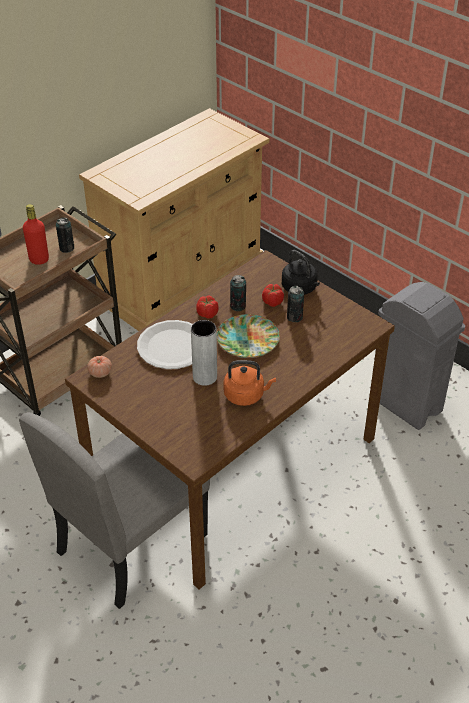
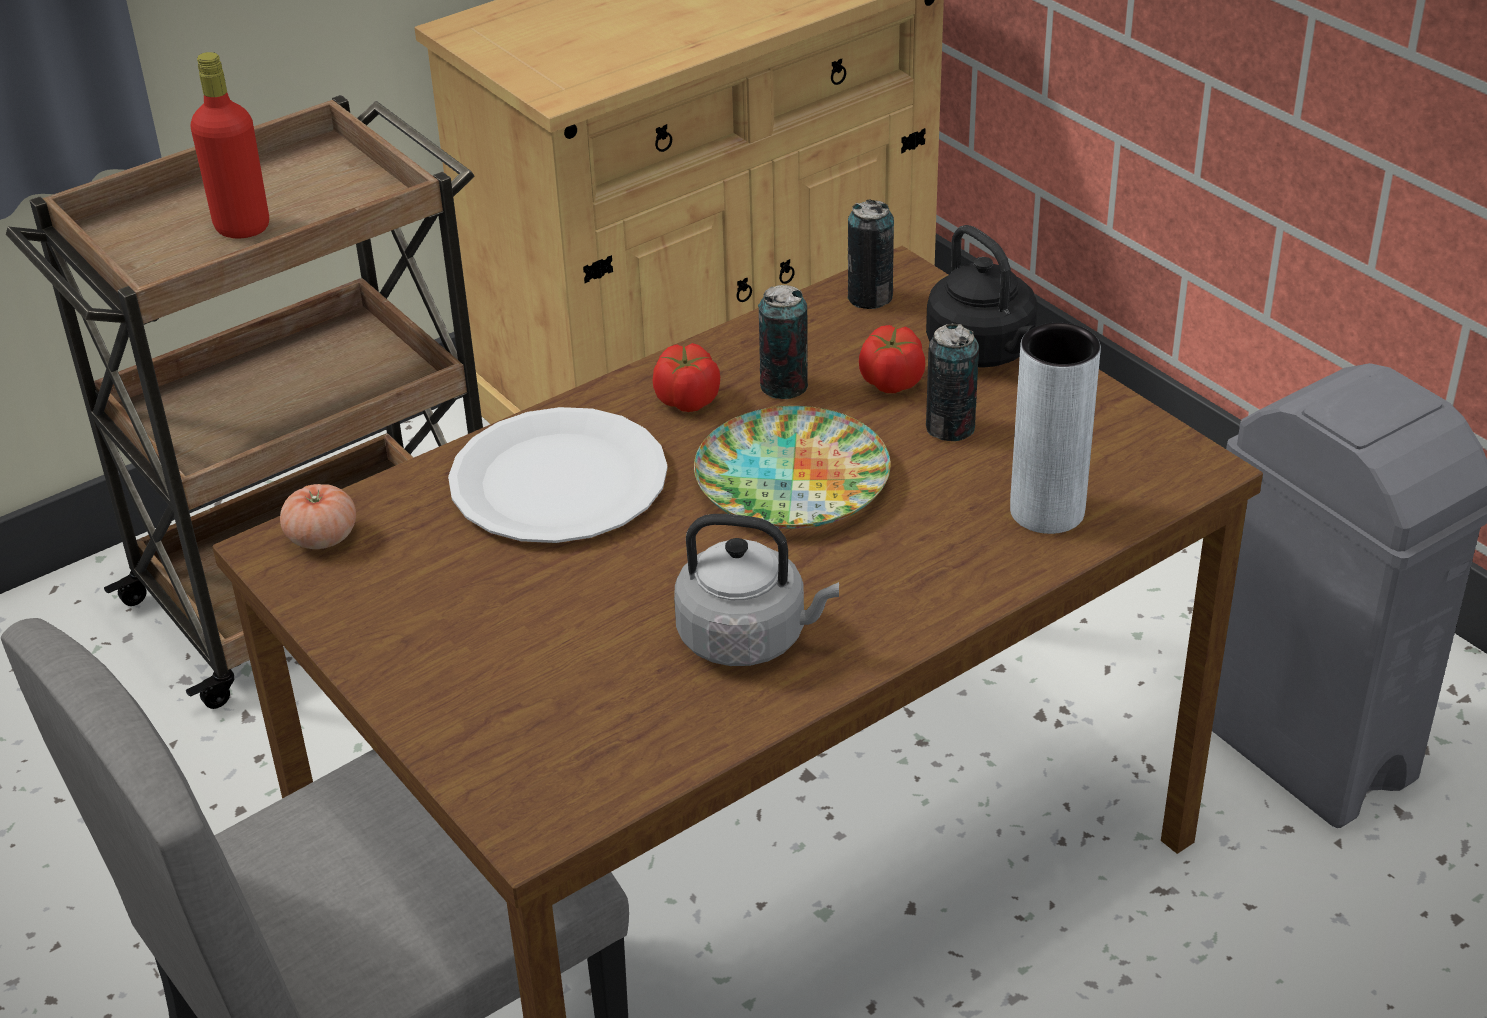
camera: 10 degrees right, 5 degrees down
(67, 248) = (328, 204): can -> can (870, 297)
(205, 377) = (633, 574): grey vase -> grey vase (1047, 511)
(246, 395) = (749, 638): orange kettle -> grey kettle

